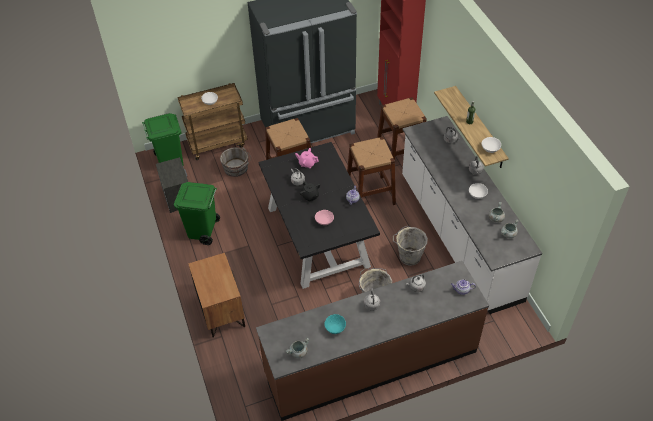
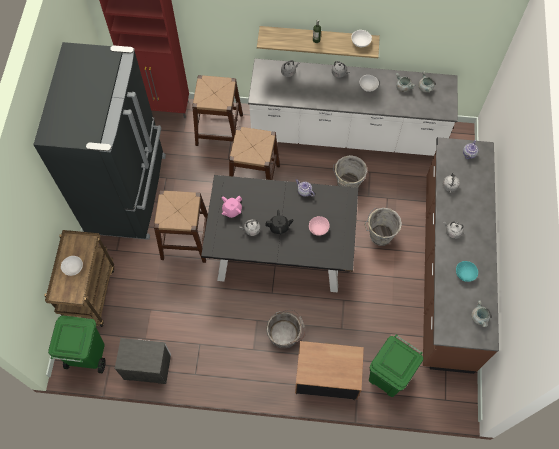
camera: 65 degrees left, 15 degrees up
(203, 231) = (213, 358): green trash can -> green trash can (388, 378)
(237, 168) = (142, 289): grey bucket -> grey bucket (285, 333)

